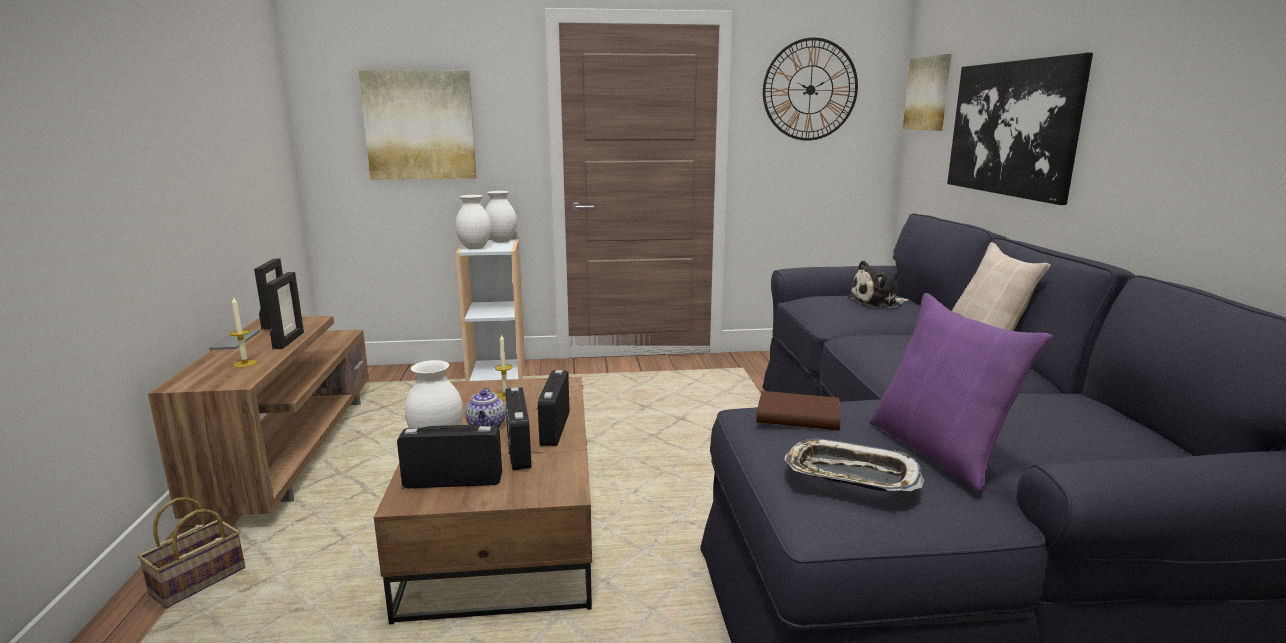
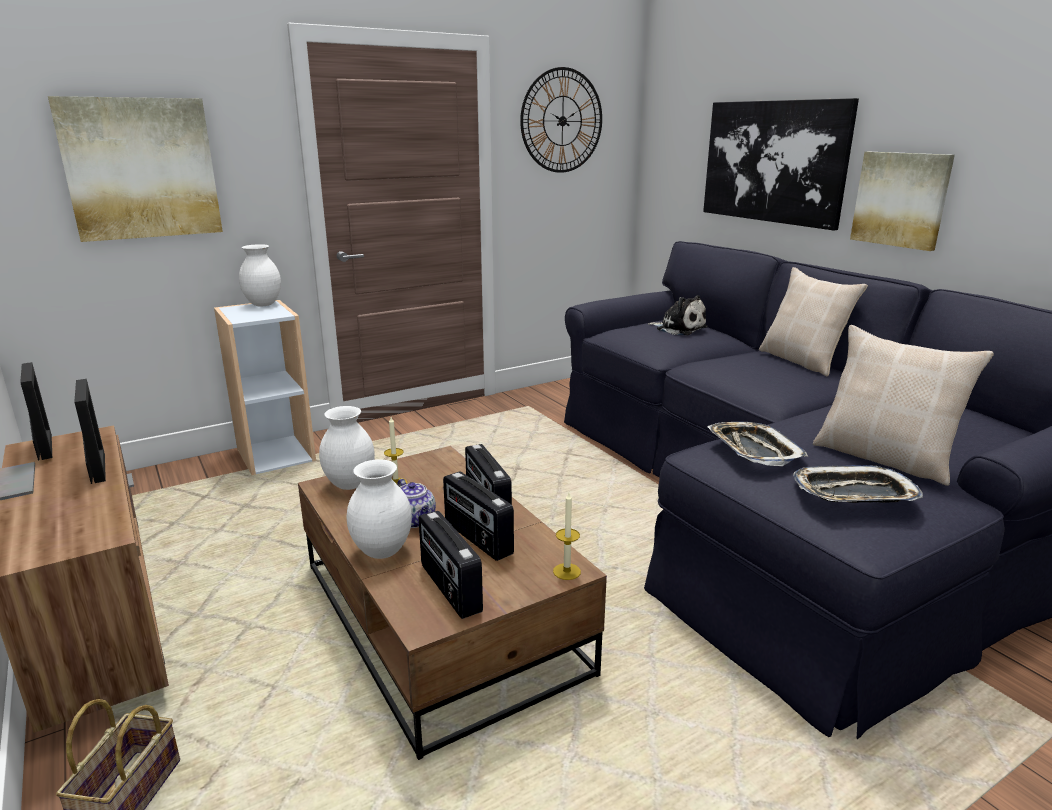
camera: 25 degrees left, 5 degrees up
(245, 364) = (78, 510): candle -> candle (566, 571)
(453, 481) = (449, 588): radio -> radio turned 90 degrees counterclockwise
(475, 248) = (245, 316): white vase -> white vase (351, 484)
(798, 416) = (753, 449): brown book -> tray
(877, 302) = (679, 329): plush toy -> plush toy turned 105 degrees counterclockwise
(928, 93) = (670, 125): picture -> picture (901, 199)
(940, 451) = (884, 458): purple pillow -> beige pillow

